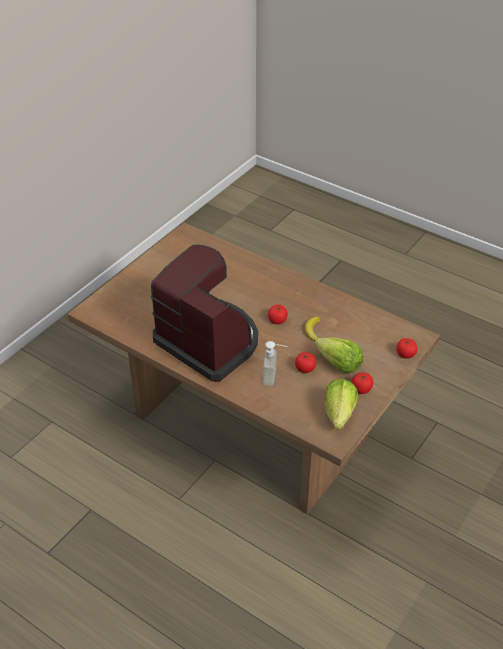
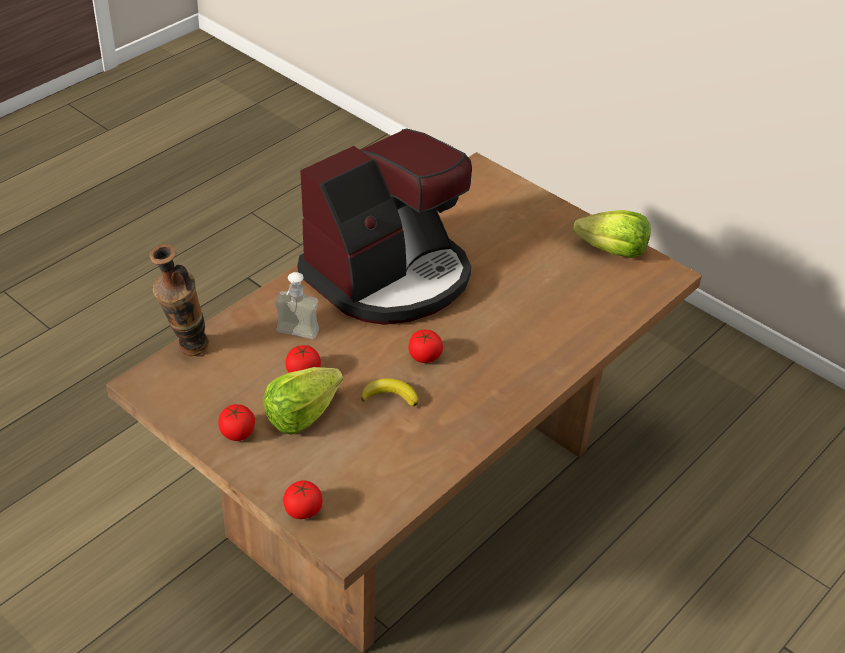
camera: 95 degrees right, 0 degrees up
(302, 425) = (186, 352): none -> vase
(339, 413) = (194, 397): lettuce -> lettuce (612, 251)

